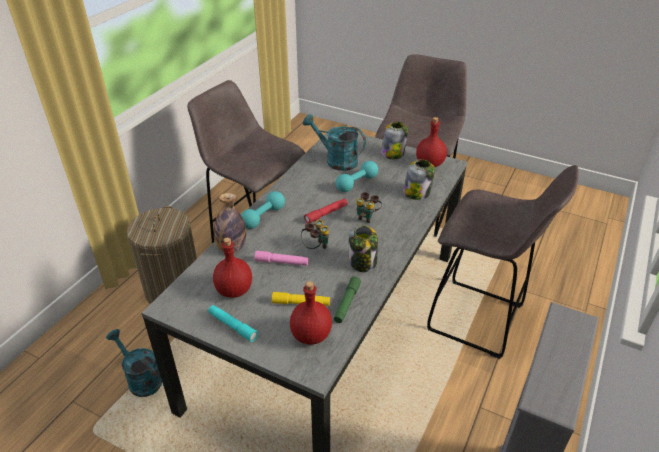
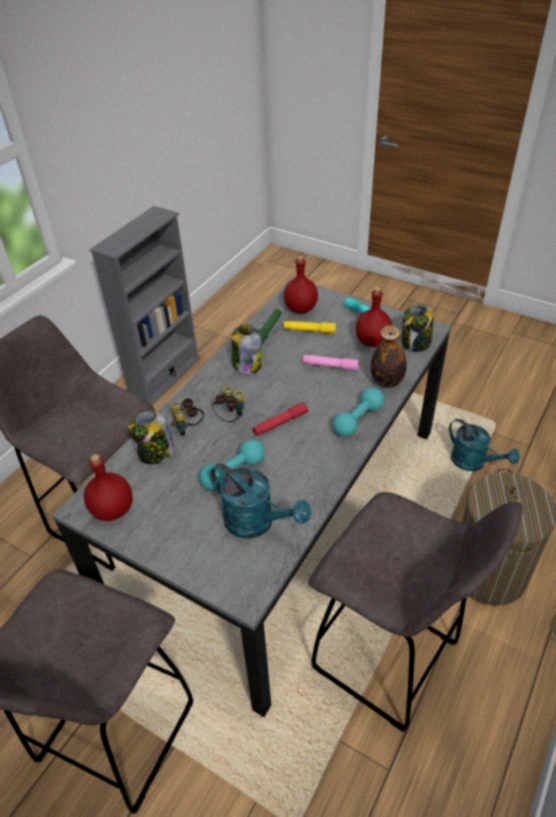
camera: 175 degrees left, 5 degrees up
(315, 247) = (295, 381): binoculars -> binoculars (189, 428)
(393, 153) = (161, 537): jar -> jar (416, 344)

